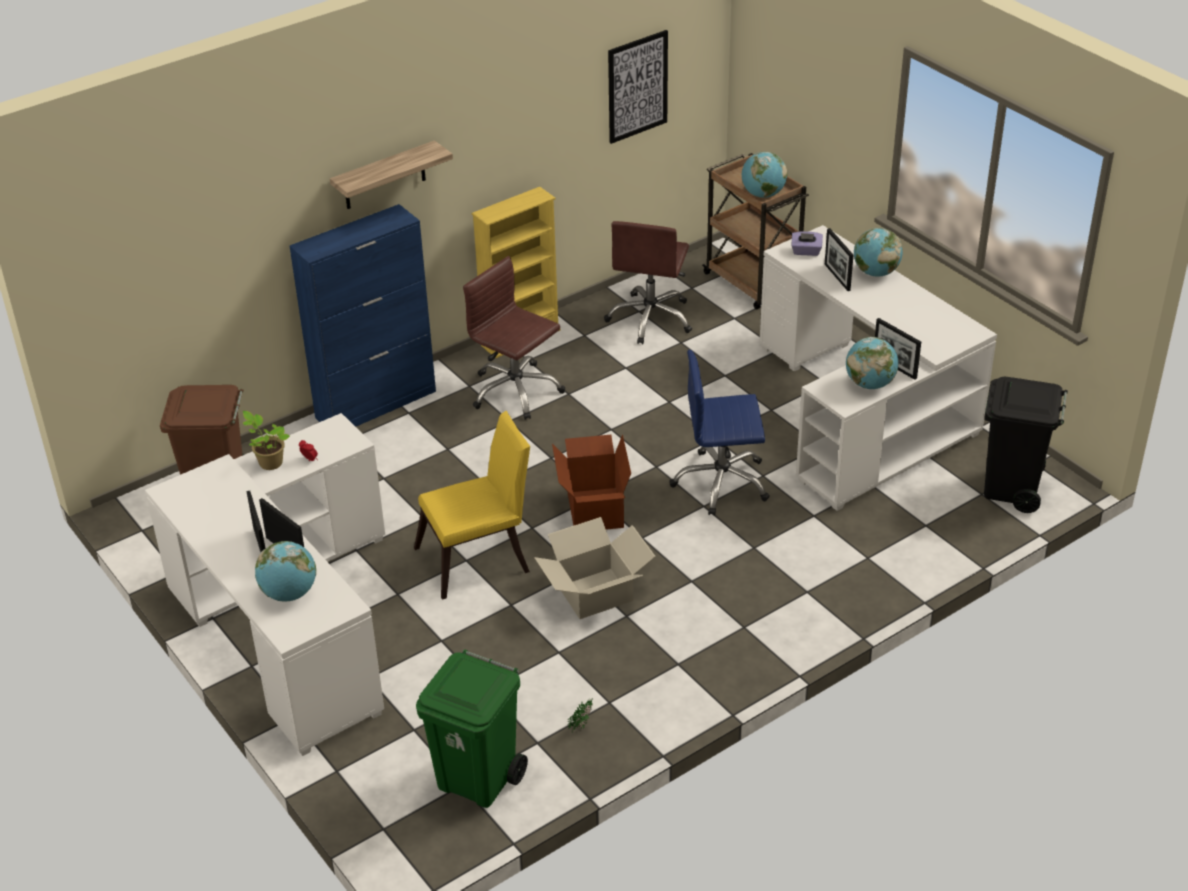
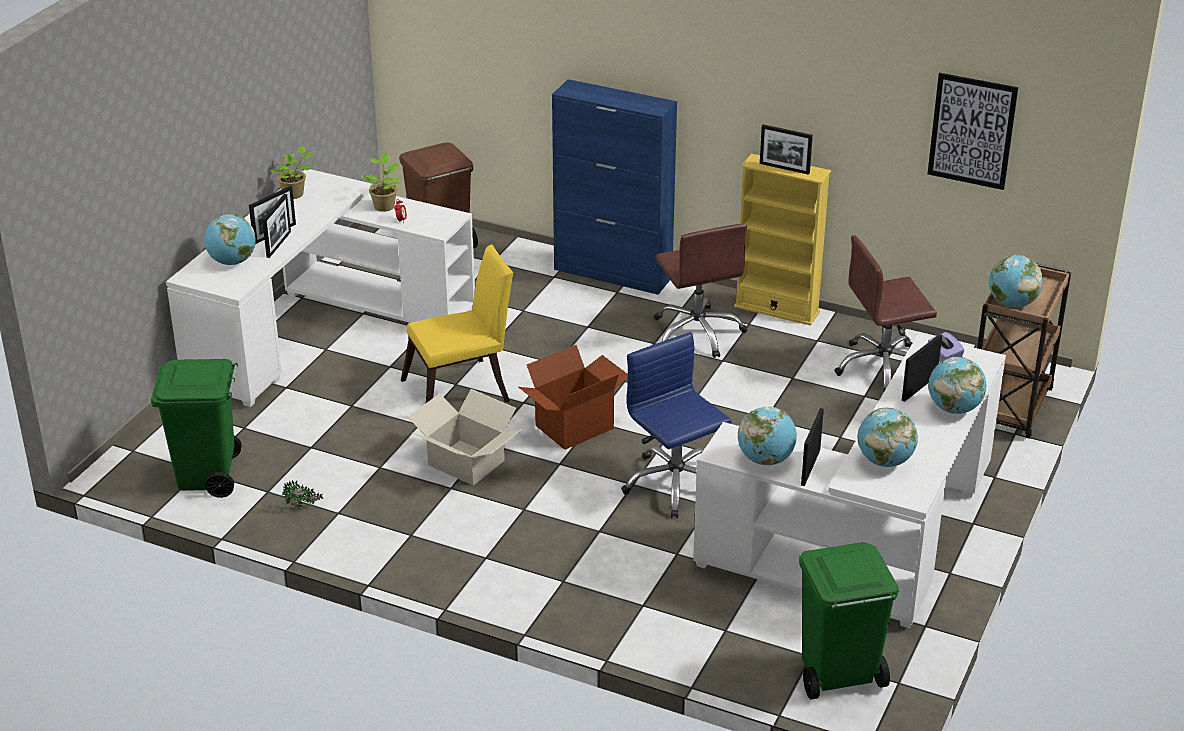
camera: 60 degrees right, 5 degrees down
(194, 512) = (295, 194): none -> potted plant
(384, 176) = (672, 68): shelf -> none
(479, 558) = (462, 390): yellow chair -> yellow chair turned 60 degrees counterclockwise
(515, 206) = (784, 168): none -> picture frame
(515, 391) = (698, 332): brown office chair -> brown office chair turned 150 degrees clockwise
(920, 327) = (885, 461): none -> globe
(1011, 489) = (837, 676): black trash can -> green trash can

